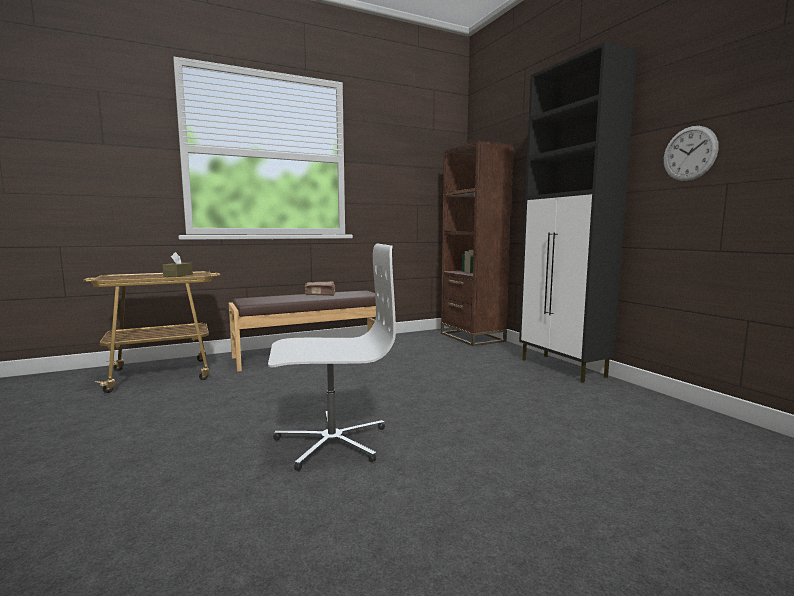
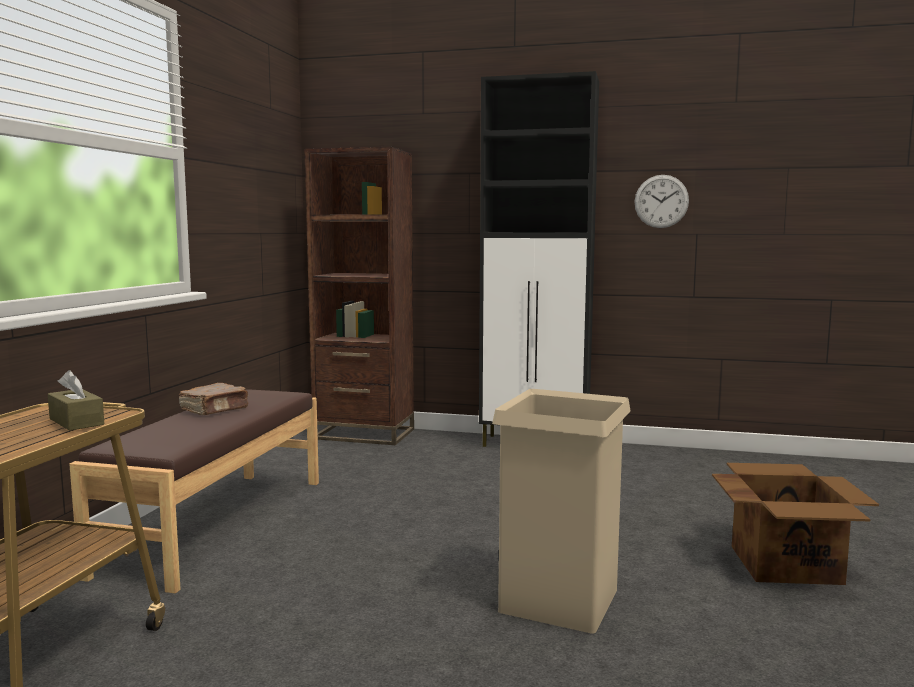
camera: 50 degrees left, 0 degrees up
(331, 441) = (559, 600): white office chair -> beige trash can
(532, 507) = (785, 564): none -> cardboard box

